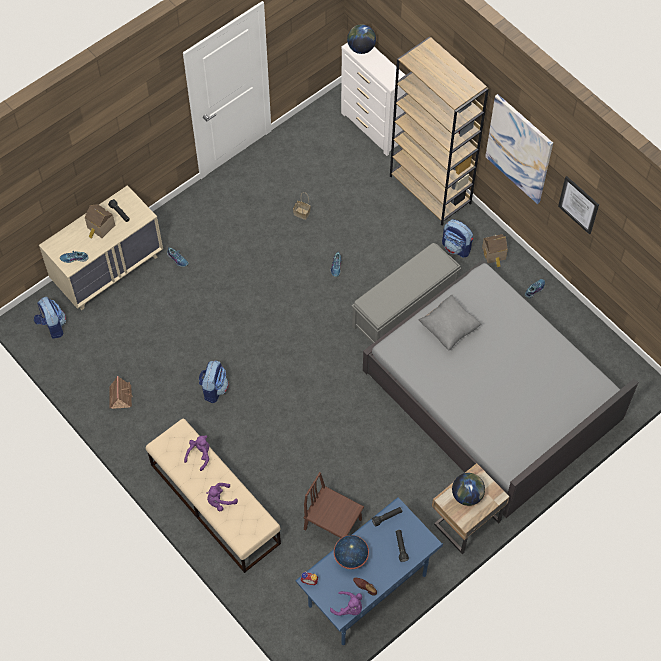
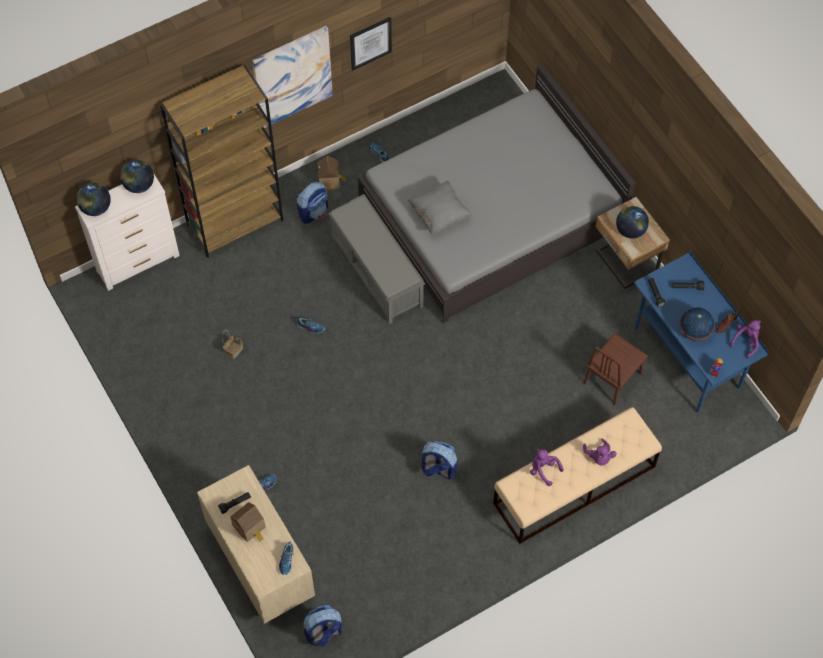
camera: 80 degrees left, 0 degrees up
(120, 396) = (430, 566): toy house -> none
(391, 72) = (139, 185): none -> globe

